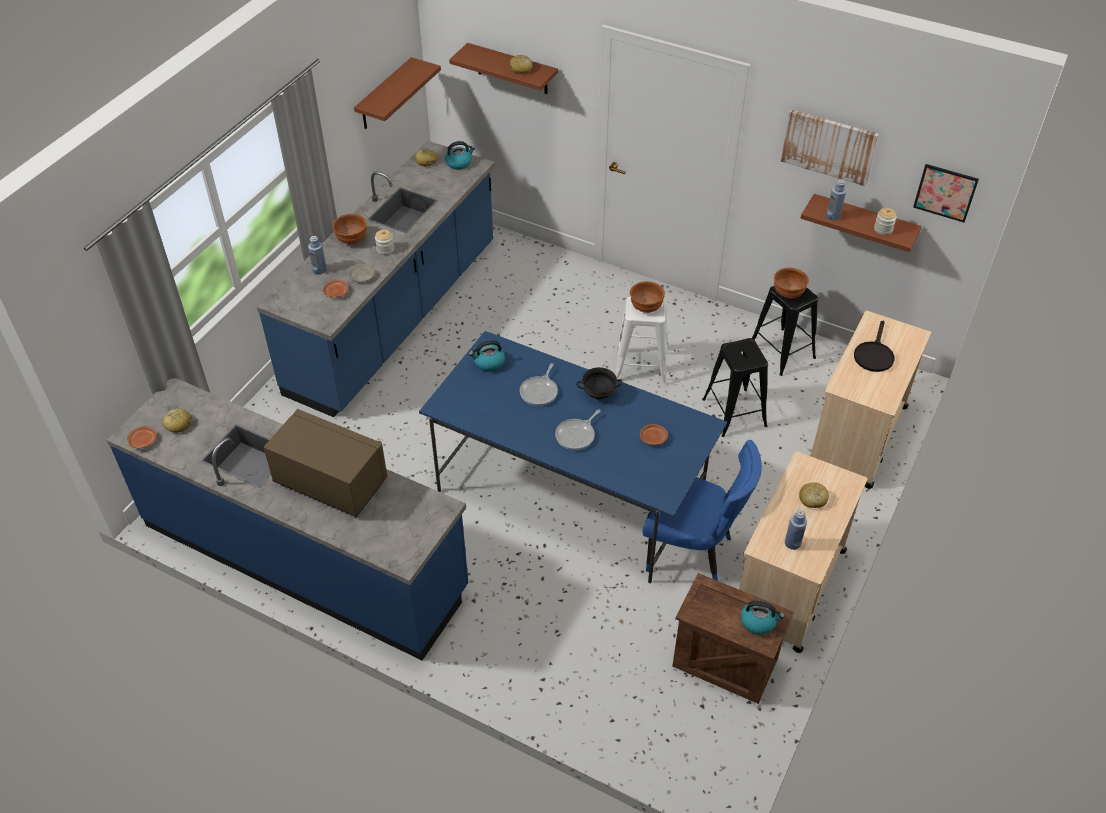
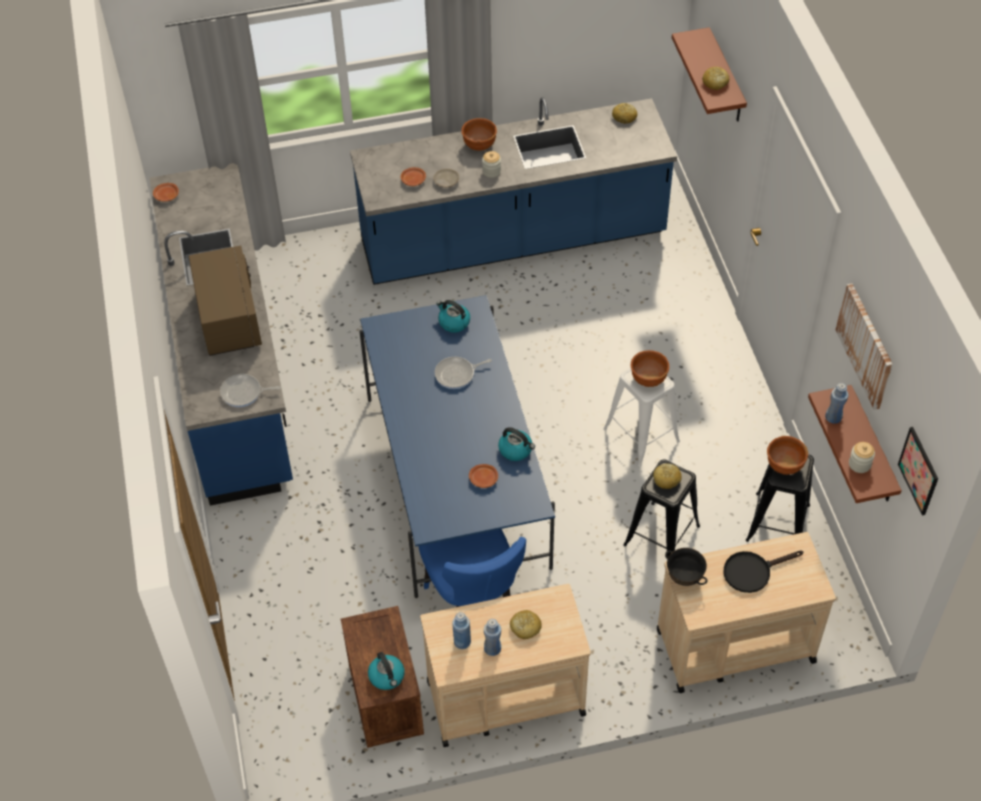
camera: 50 degrees right, 5 degrees up
(178, 424) = (198, 200): bread -> bread (667, 479)
(319, 270) = (425, 153): blue bottle -> blue bottle (492, 648)
(384, 95) = (612, 33): brown shelf -> none
(459, 163) = (647, 137): kettle -> kettle (516, 450)
(576, 435) = (435, 429): frying pan -> frying pan (243, 393)
(598, 394) = (494, 412): black bowl -> black bowl (685, 577)

